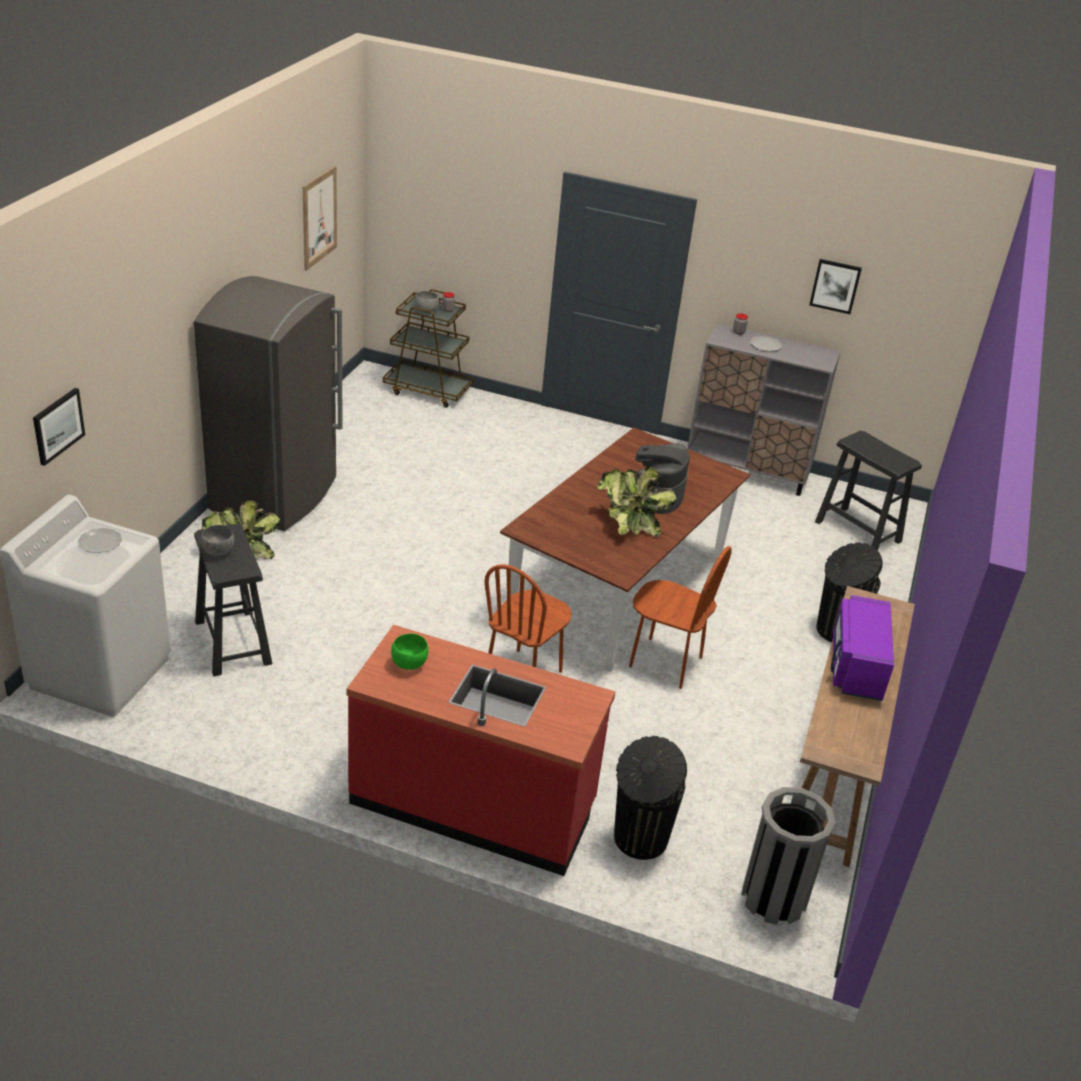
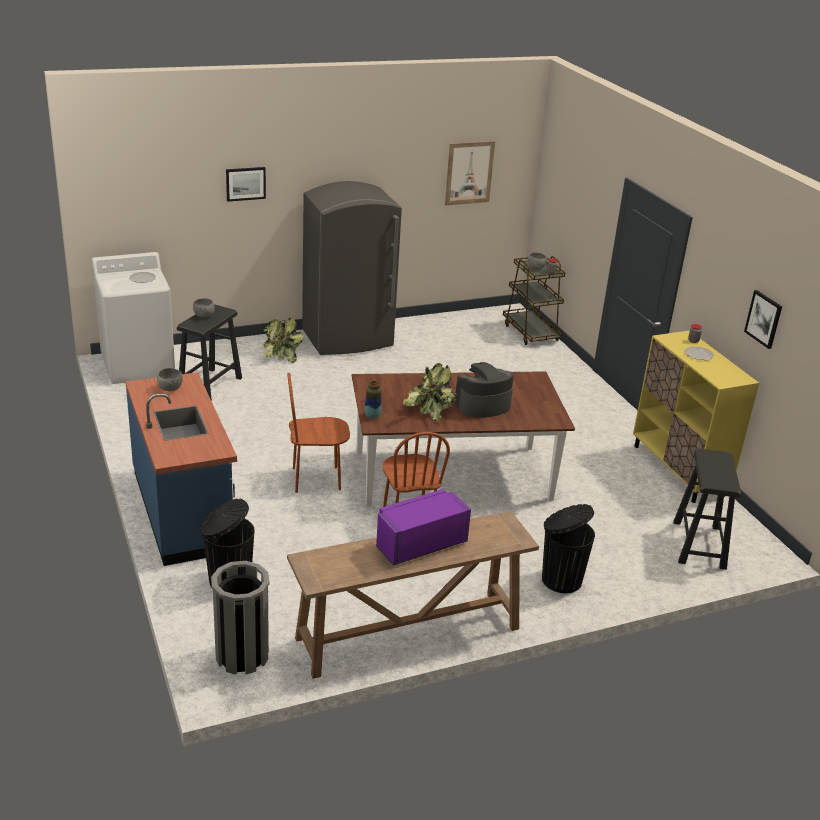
camera: 50 degrees right, 5 degrees down
(58, 425) = (160, 208): picture -> picture (245, 183)
(409, 663) = (170, 389): green bowl -> grey bowl
(473, 804) = (183, 510): red counter -> blue counter
(603, 566) = (372, 416): none -> vase
(747, 471) = (678, 470): grey cabinet -> yellow cabinet

